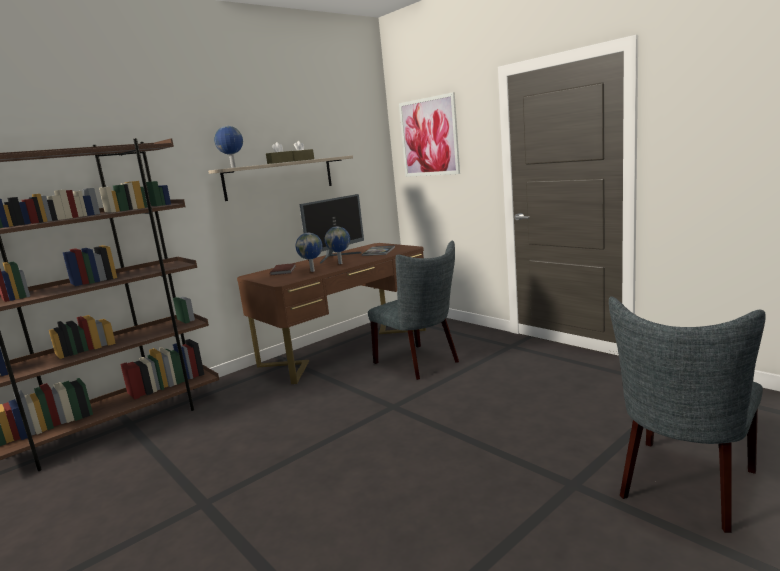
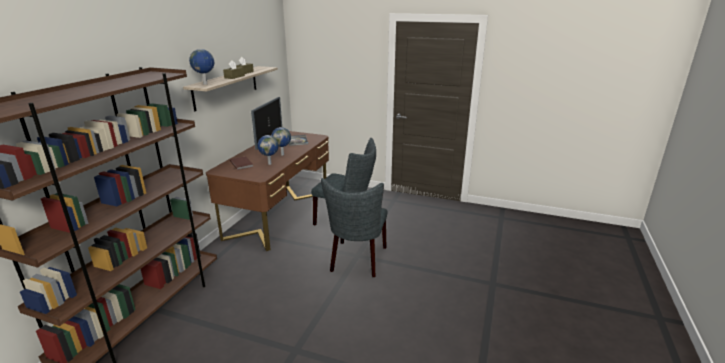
camera: 30 degrees left, 10 degrees up
(429, 137) = (325, 52): picture -> none
(684, 488) = (538, 274): grey chair -> grey chair (357, 261)

